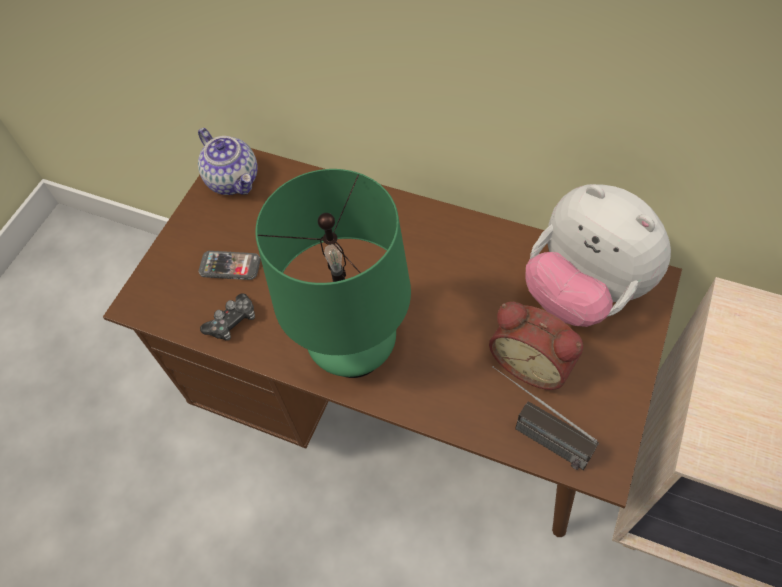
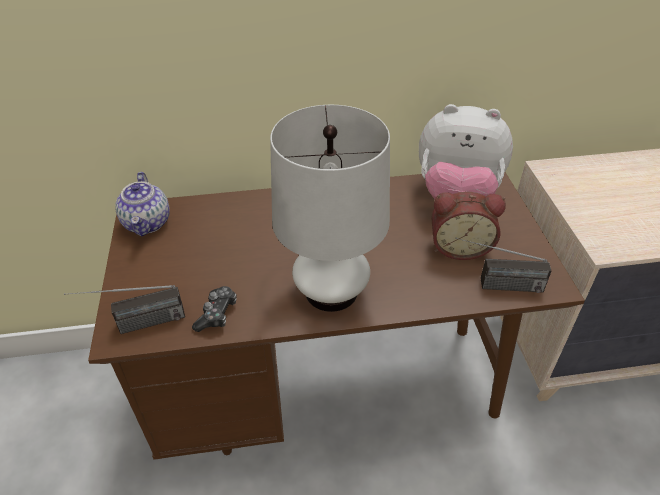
camera: 35 degrees left, 15 degrees down
(157, 299) = (135, 326): none -> radio
(230, 266) = (186, 278): phone -> none
(234, 180) = (148, 223): teapot -> teapot turned 60 degrees clockwise
(354, 350) = (331, 291): green table lamp -> white table lamp

